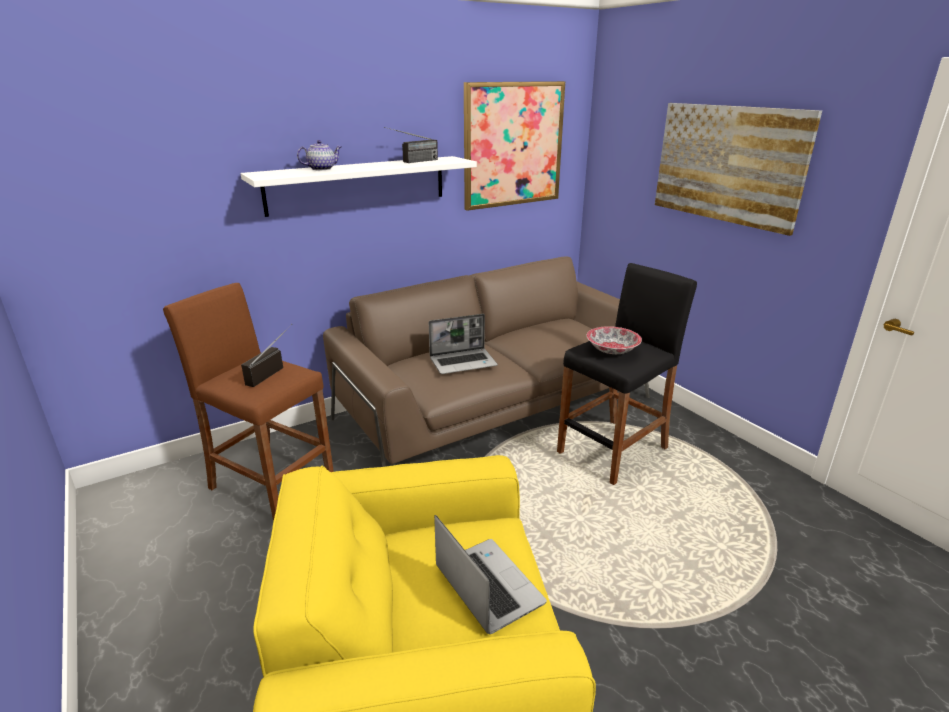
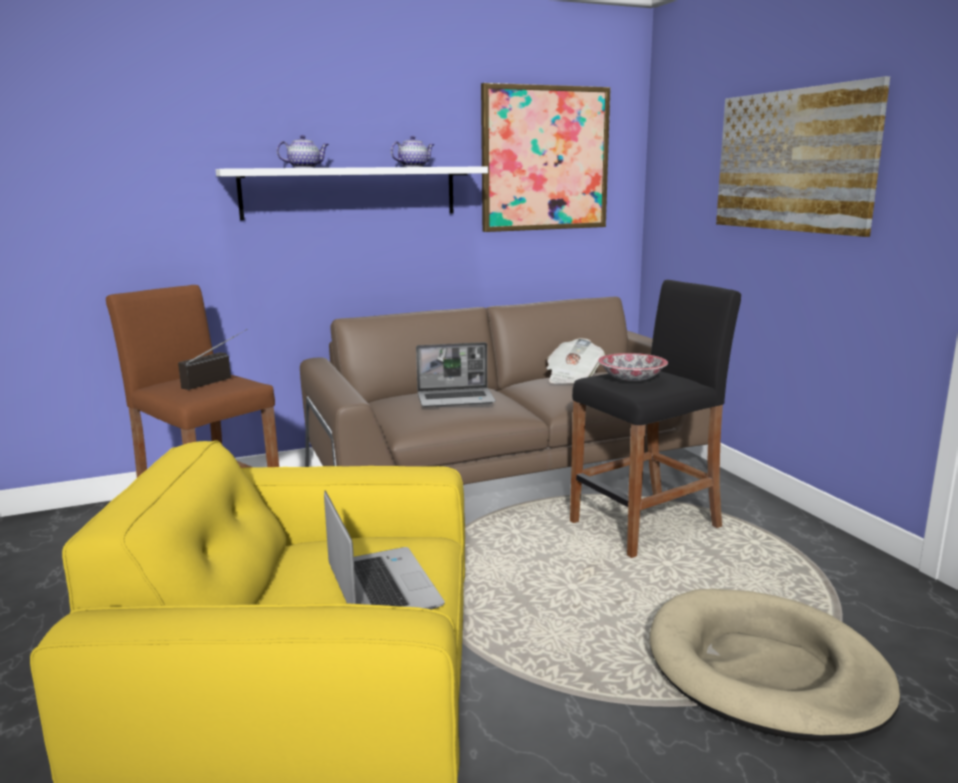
camera: 10 degrees right, 10 degrees down
(413, 162) = (413, 166): radio -> teapot
(543, 330) = (572, 378): none -> newspaper
(737, 583) = (765, 670): none -> beige dog bed

